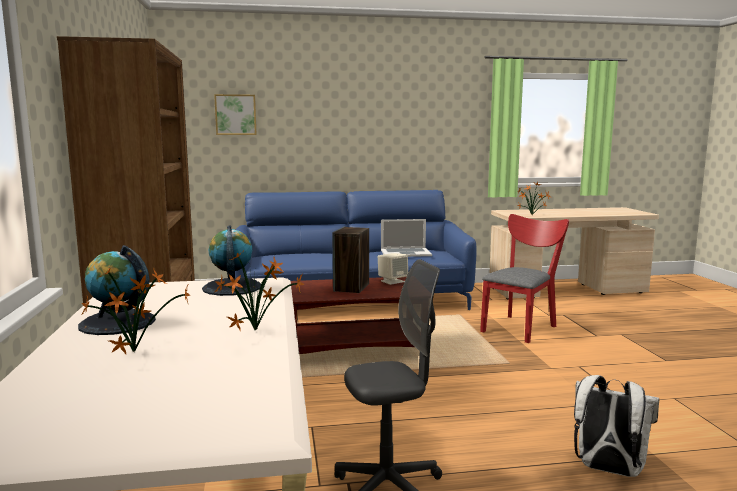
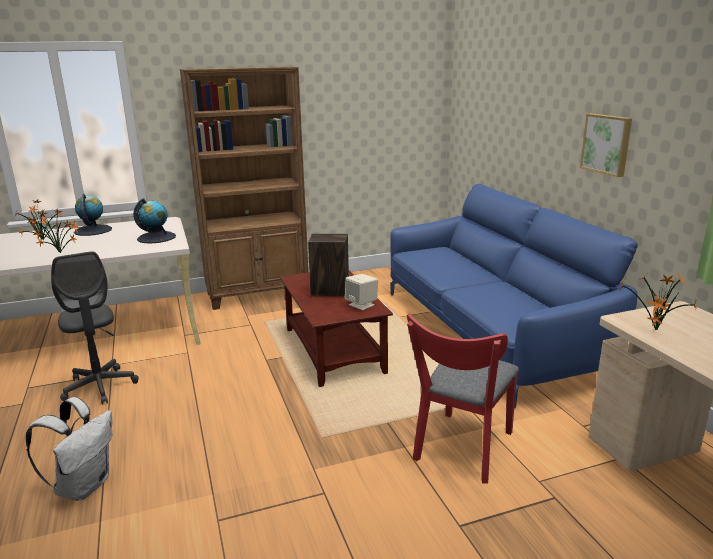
camera: 80 degrees right, 10 degrees up
(235, 114) = (486, 99): picture -> picture (607, 144)
(405, 253) = (504, 300): laptop -> none
(521, 327) = (461, 450): red chair -> red chair turned 90 degrees clockwise

